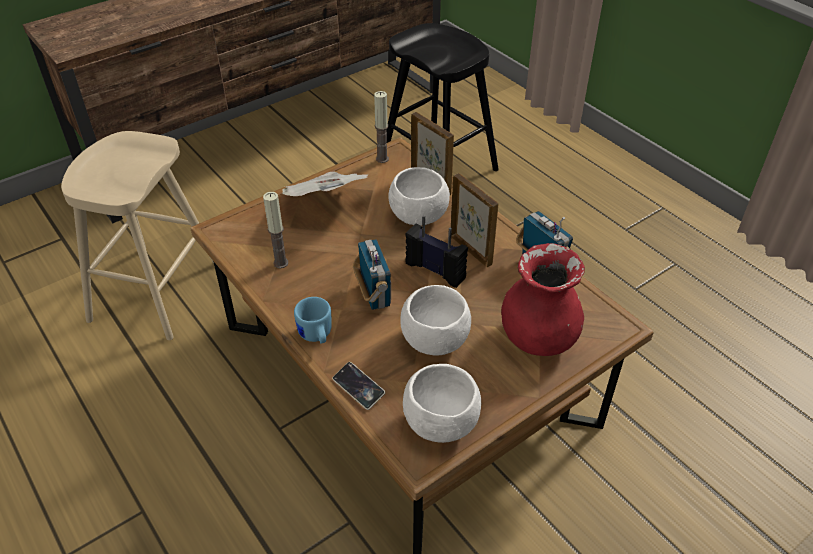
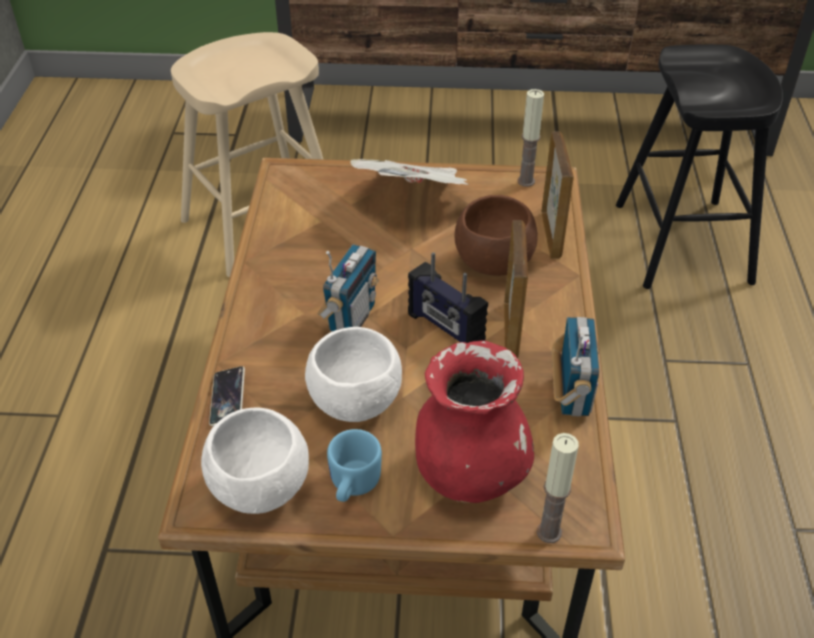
camera: 40 degrees right, 0 degrees up
(281, 263) = (302, 235): candle -> candle (549, 532)
(316, 336) = (249, 324): blue mug -> blue mug (352, 486)
(418, 217) = (492, 263): white bowl -> brown bowl
(435, 270) = (445, 329): radio -> radio turned 150 degrees clockwise

